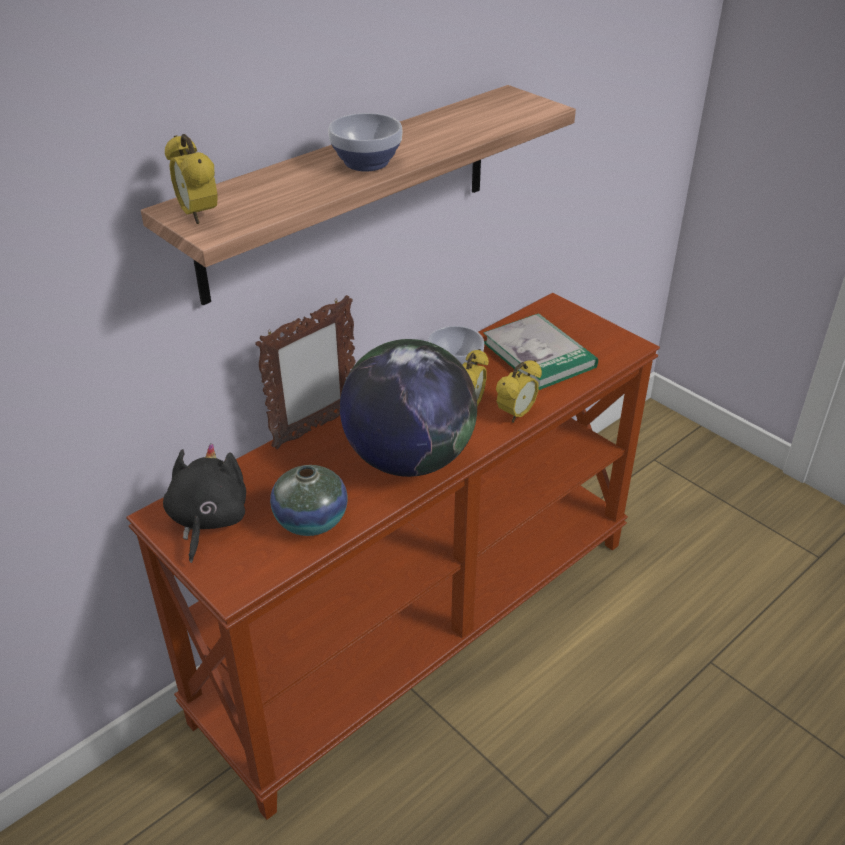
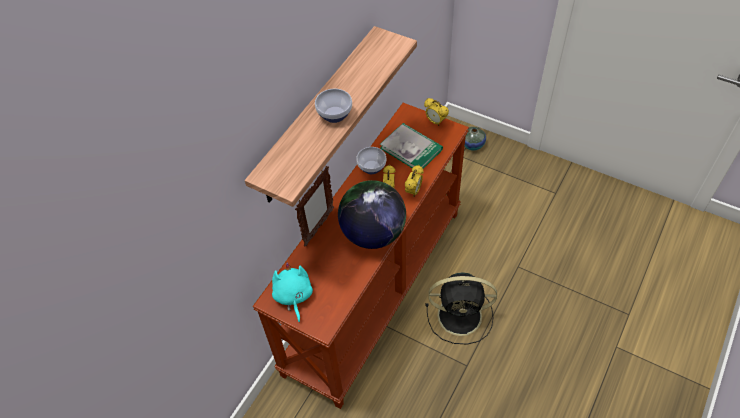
camera: 15 degrees left, 15 degrees up
(198, 216) = (275, 178): alarm clock -> alarm clock (435, 122)
(207, 520) = (293, 296): black plush toy -> turquoise plush toy
(311, 520) = (342, 282): vase -> vase (472, 144)
(570, 718) = (461, 315): none -> black fan

